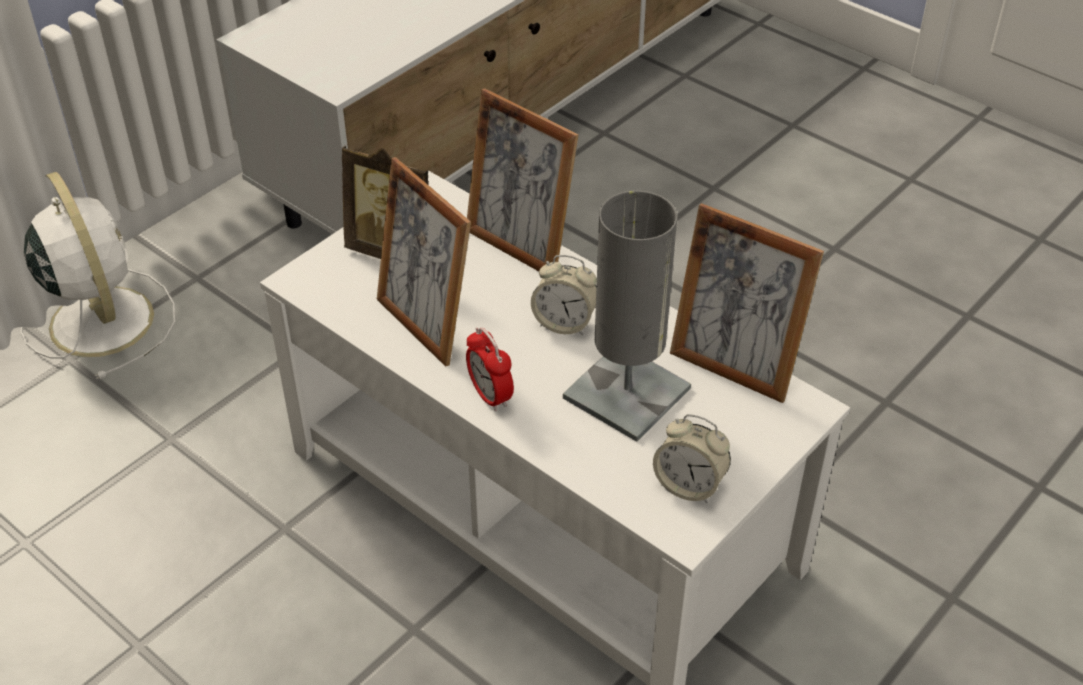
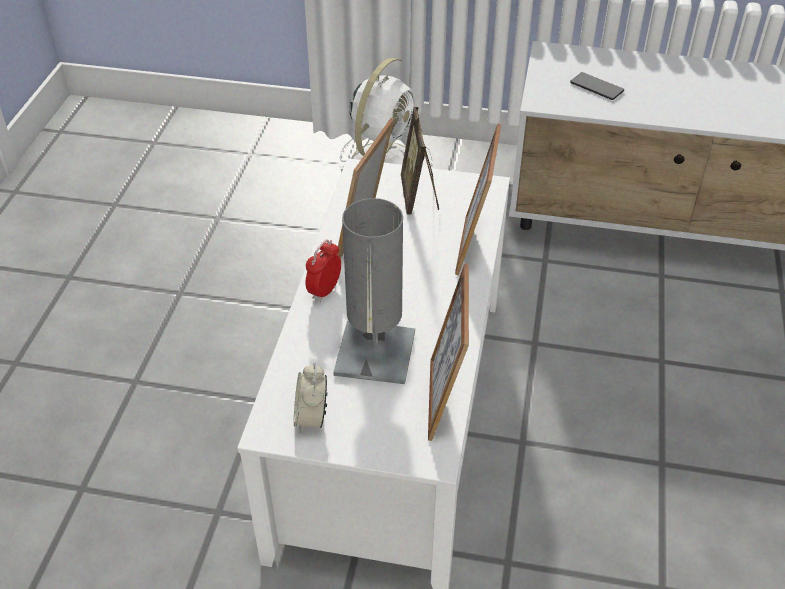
camera: 60 degrees right, 0 degrees up
(356, 37) = (596, 87): none -> phone
(564, 323) = (418, 297): alarm clock -> none

